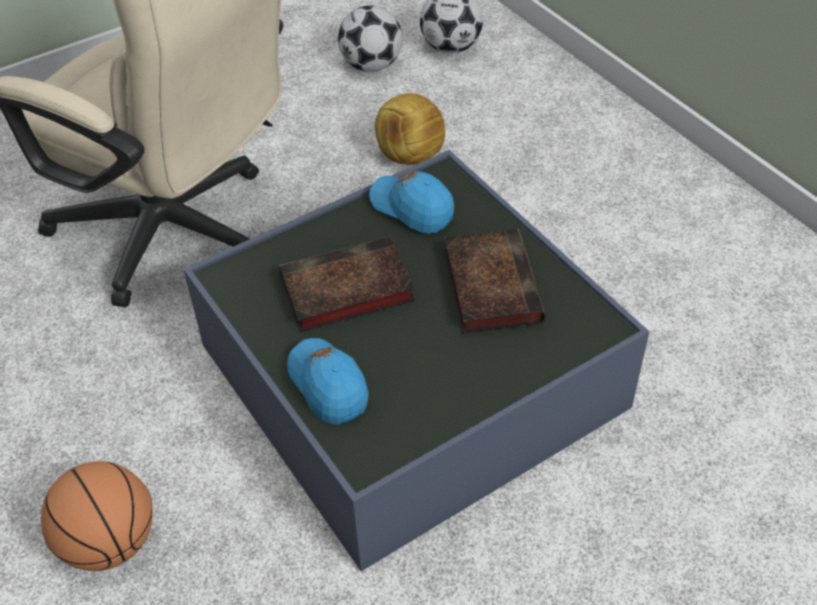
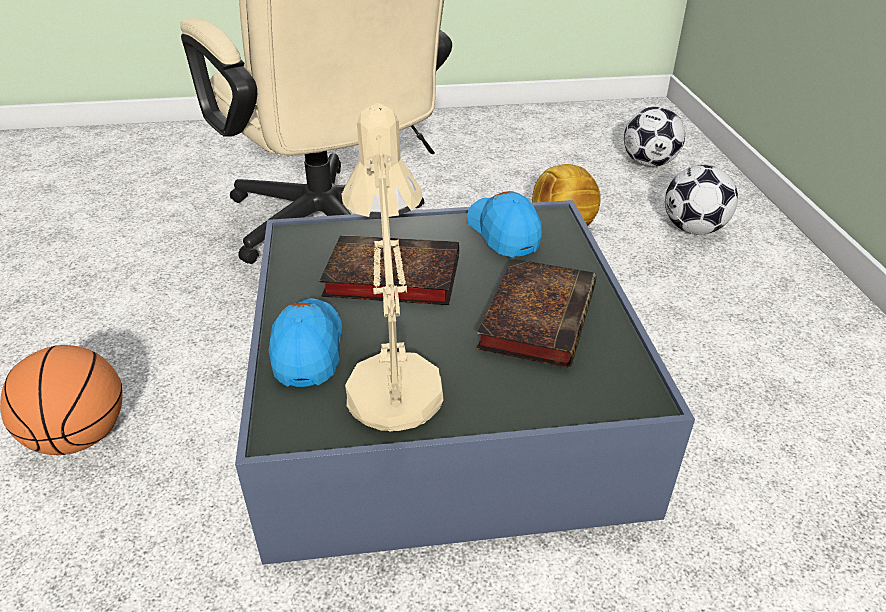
camera: 25 degrees right, 10 degrees down
(371, 65) = (570, 159): football -> football (693, 229)
(419, 385) = (393, 379): none -> beige table lamp

